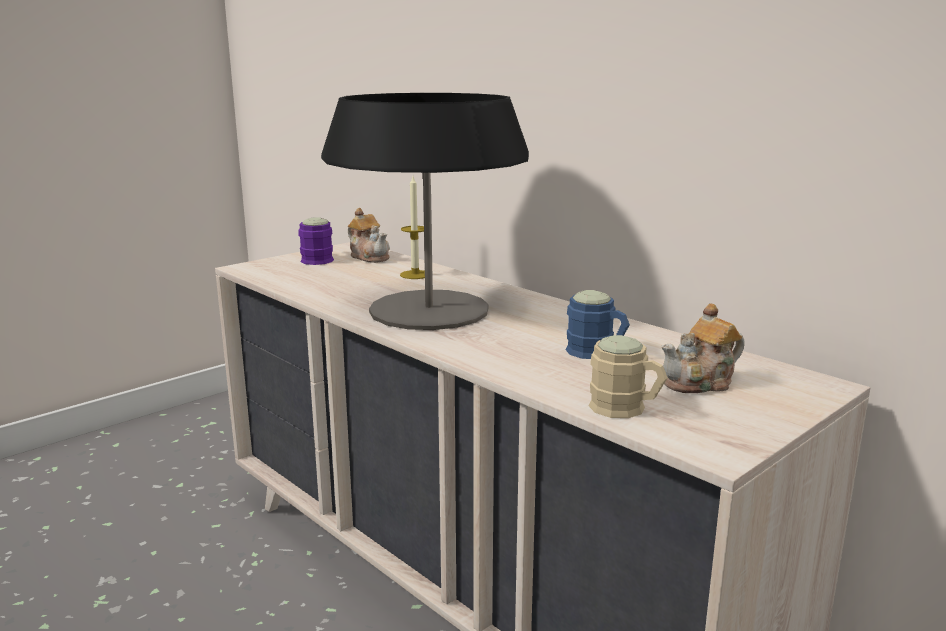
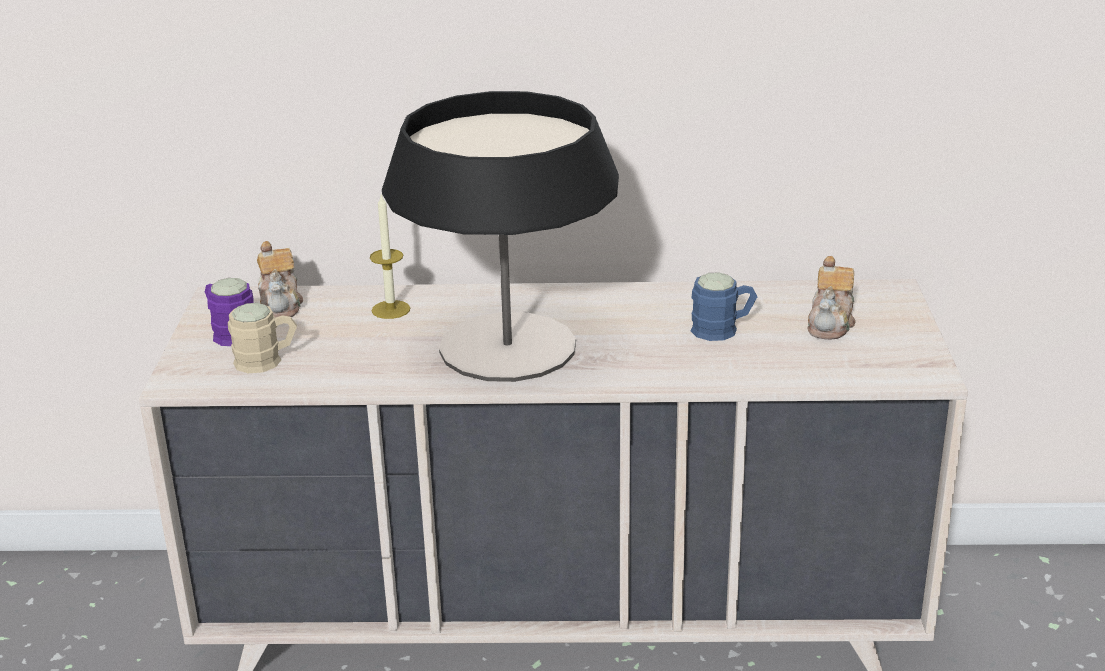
camera: 45 degrees left, 10 degrees up
(369, 257) = (281, 305): teapot -> teapot turned 75 degrees clockwise
(626, 409) = (832, 370): beige mug -> beige mug (267, 360)

